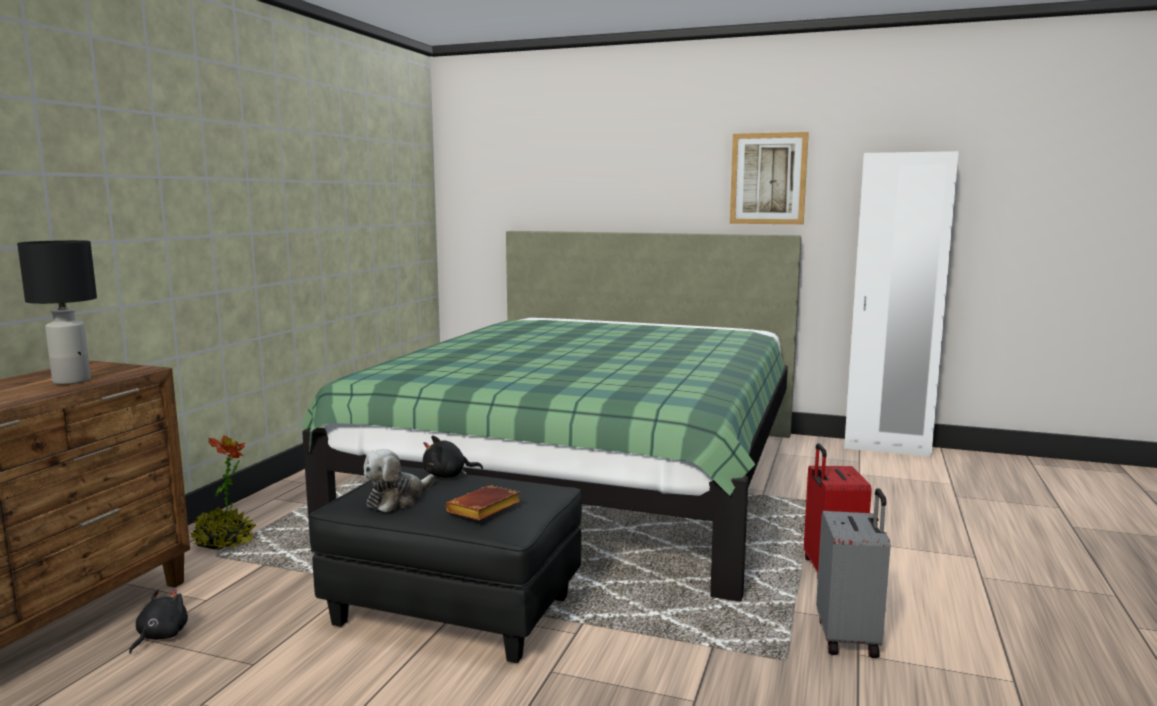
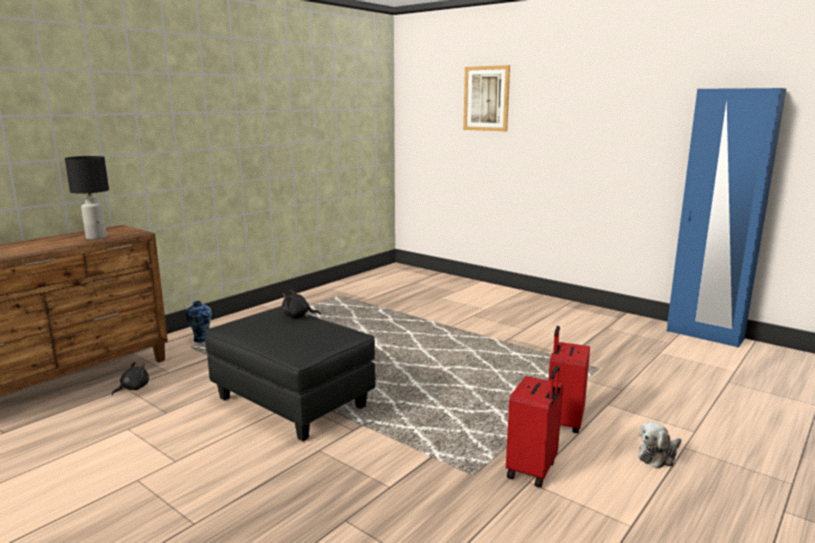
camera: 20 degrees right, 5 degrees up
(224, 542) = (201, 339): potted plant -> vase
(397, 499) = (254, 328): plush toy -> plush toy (658, 456)
(484, 510) = (294, 342): brown book -> none
(588, 476) = (448, 327): green bed -> none
(768, 179) = (626, 108): picture -> picture (486, 98)
(849, 638) = (533, 470): grey suitcase -> red suitcase
(886, 448) = (704, 335): white wardrobe -> blue wardrobe

